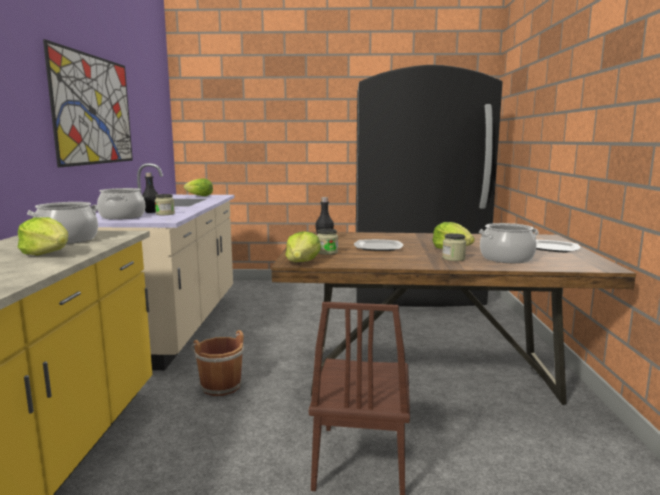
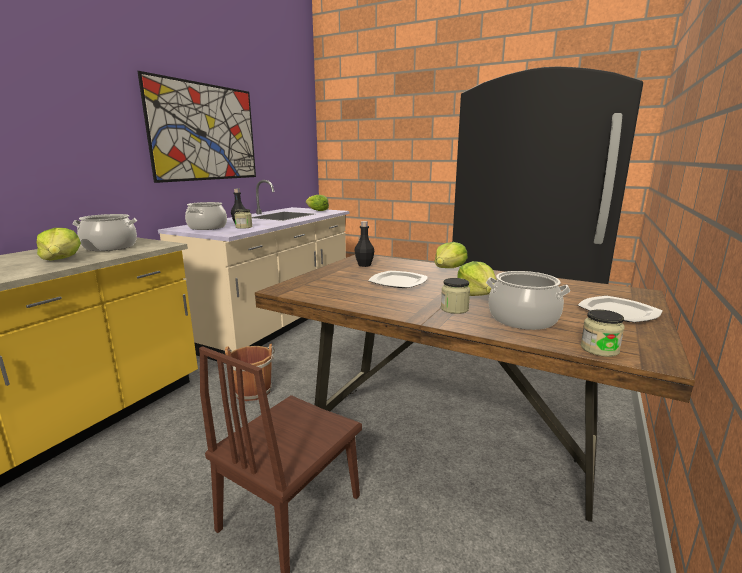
camera: 25 degrees right, 5 degrees up
(302, 262) = (290, 291): lettuce -> lettuce (449, 269)
(327, 252) = (336, 281): jar -> jar (599, 349)

